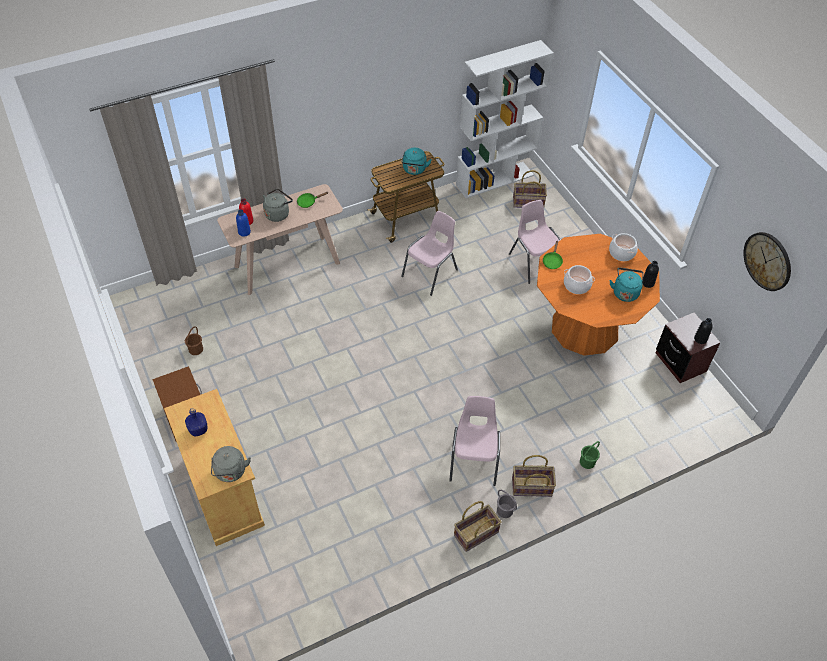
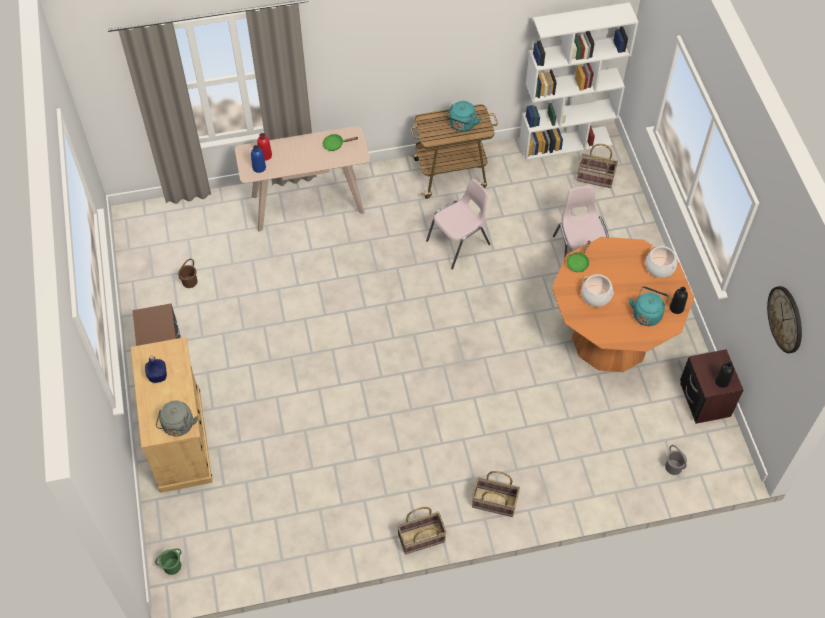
camera: 15 degrees right, 5 degrees up
(278, 214) = (299, 152): grey kettle -> none
(474, 460) = (443, 460): pink chair -> none
(505, 510) = (459, 520): grey bucket -> grey bucket (673, 467)
(587, 462) = (563, 489): green bucket -> green bucket (172, 566)

